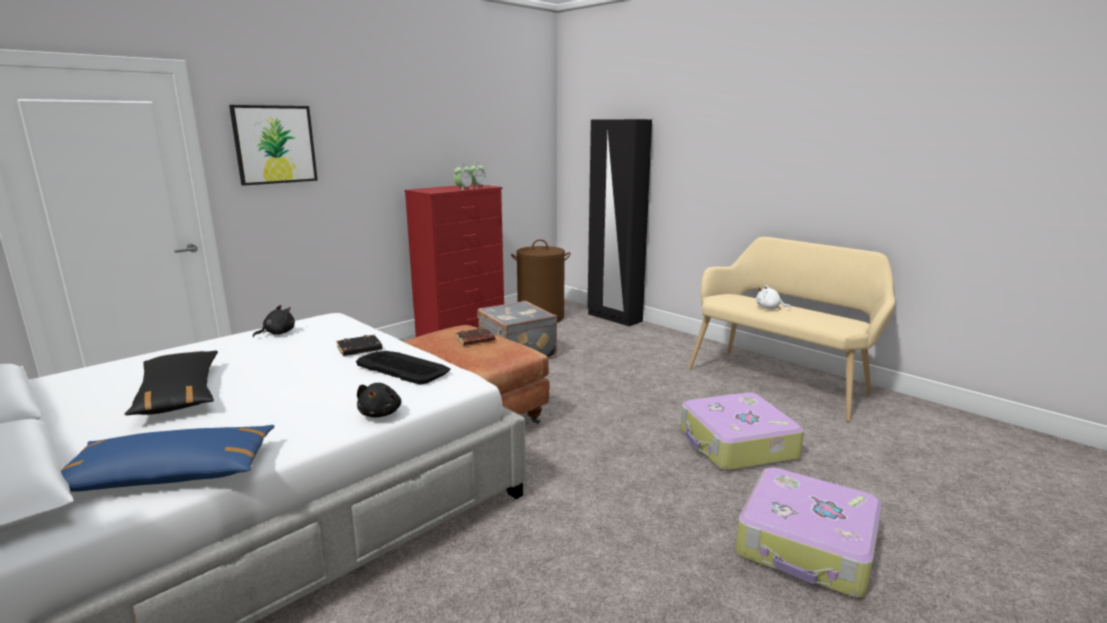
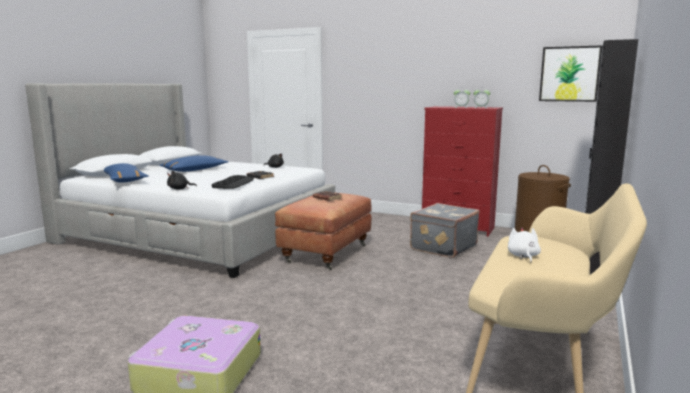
camera: 70 degrees right, 5 degrees down
(179, 395) = (194, 170): black pillow -> blue pillow
(274, 144) = (357, 71): picture -> picture (569, 74)
(736, 445) = (350, 340): suitcase -> none

